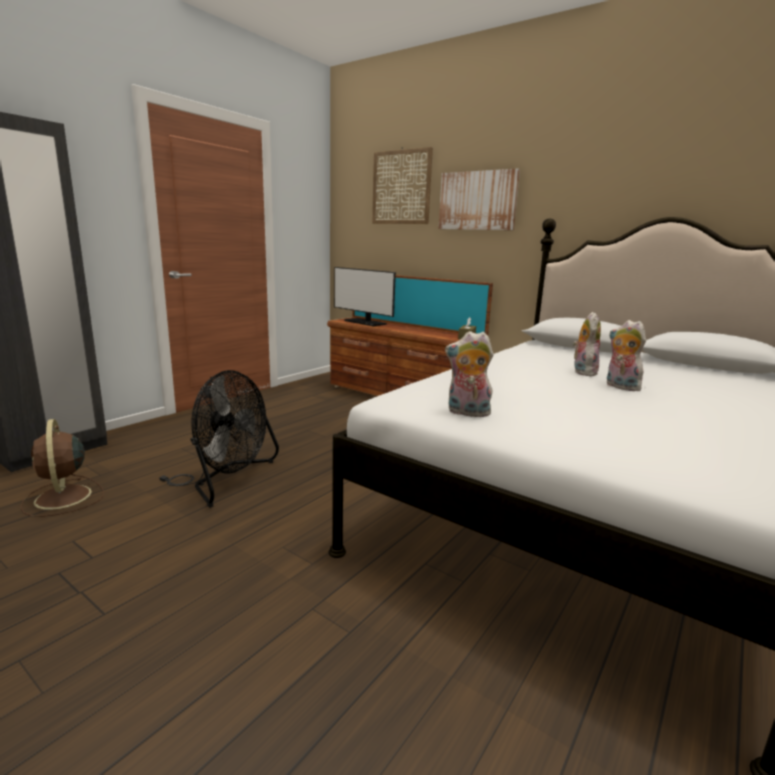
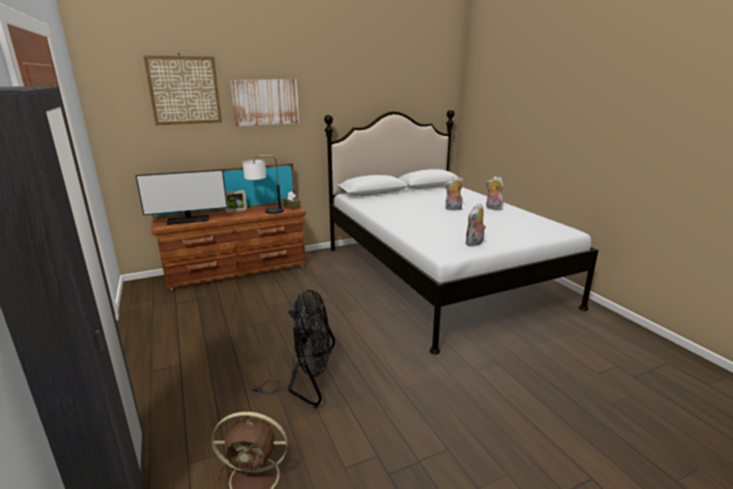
camera: 60 degrees left, 5 degrees up
(223, 480) = (305, 379): black fan -> black fan turned 45 degrees clockwise
(414, 327) = (236, 211): none -> picture frame
(432, 333) = (265, 211): none -> table lamp
(582, 372) = (423, 207): plush toy -> plush toy (492, 208)

